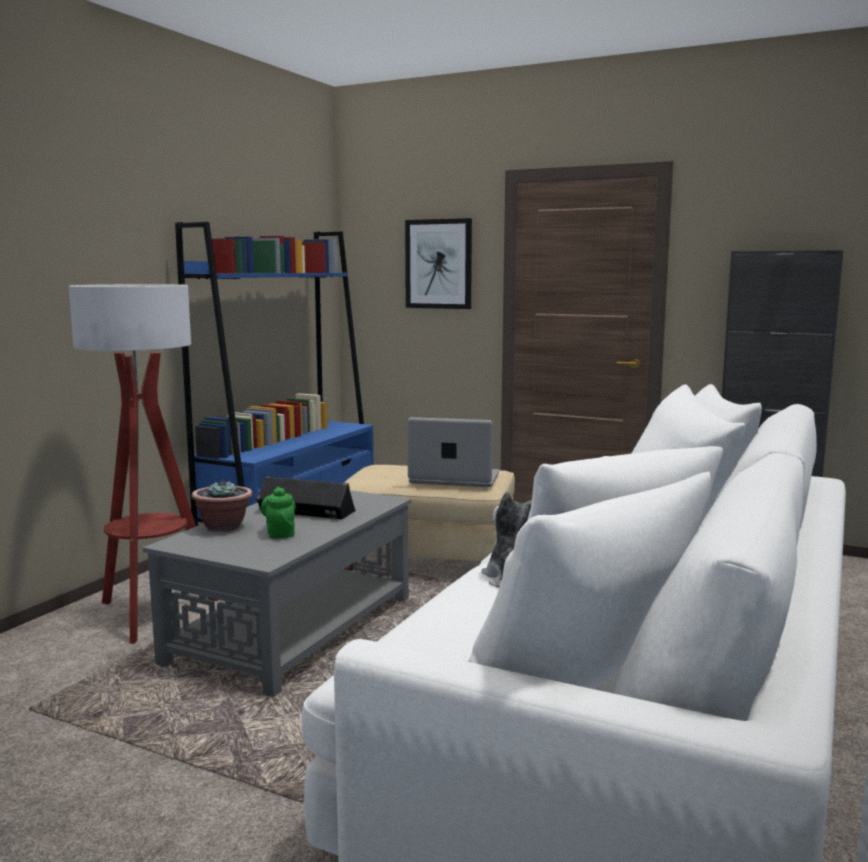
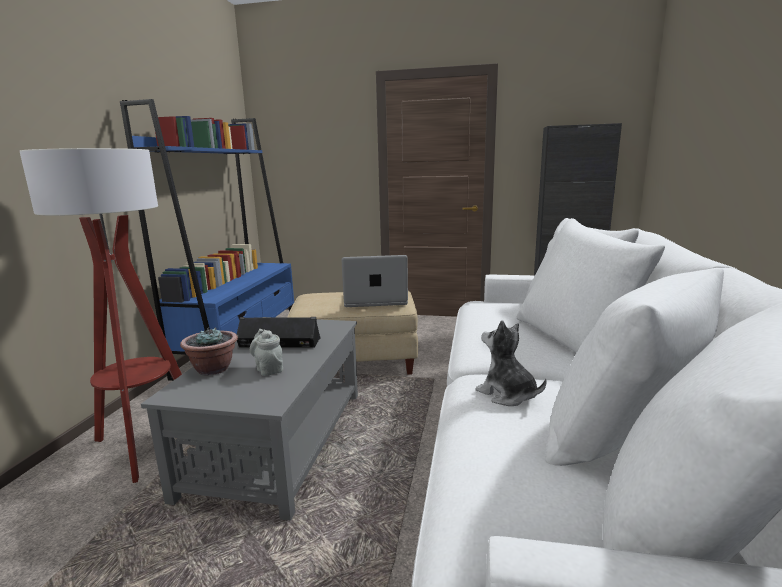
camera: 15 degrees left, 5 degrees up
(280, 533) = (268, 369): green teapot -> grey teapot
(438, 264) = (328, 143): picture -> none

